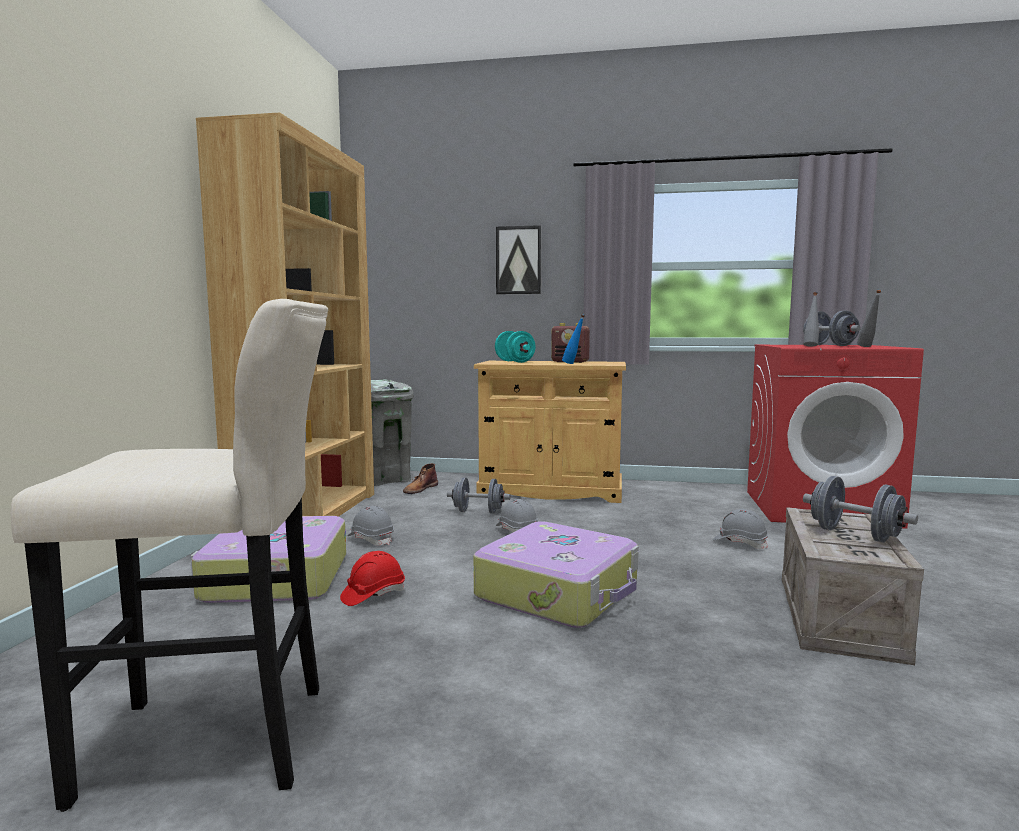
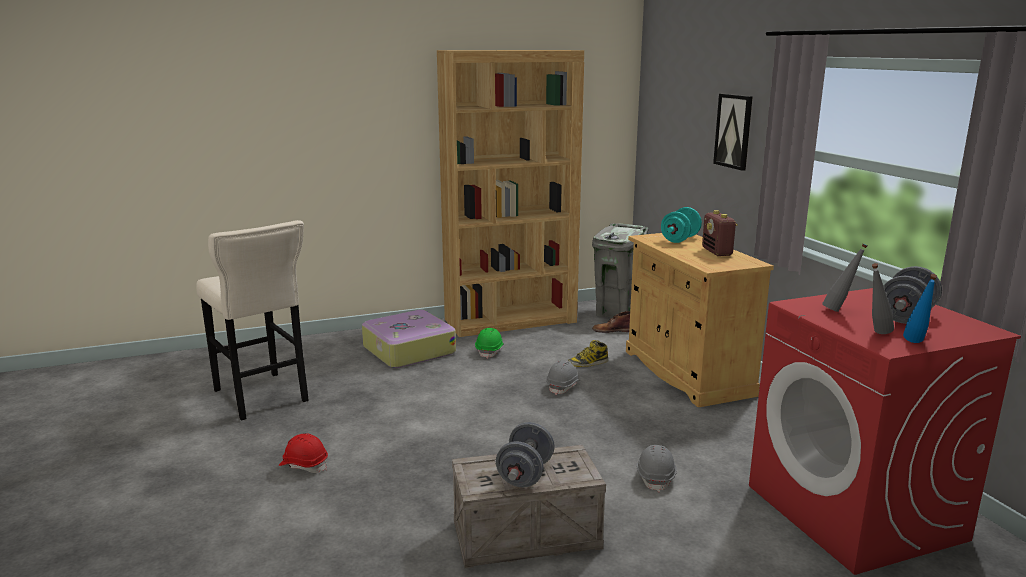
camera: 60 degrees right, 10 degrees up
(371, 539) = (490, 351): grey hard hat -> green hard hat
(373, 594) = (411, 379): red hard hat -> red hard hat (304, 465)
(478, 512) = (588, 363): grey dumbbell -> boot
(559, 592) = (467, 426): suitcase -> none
(573, 364) = (689, 257): blue bottle -> blue bottle (915, 344)

